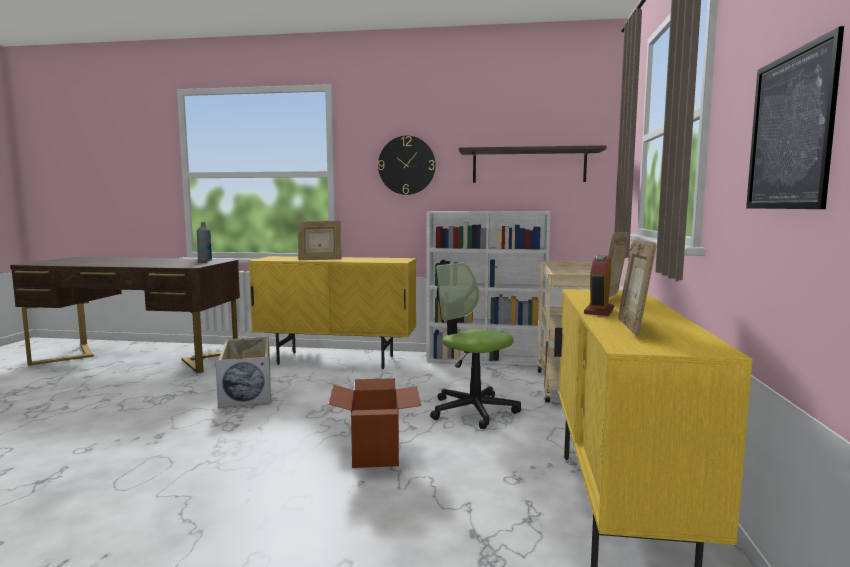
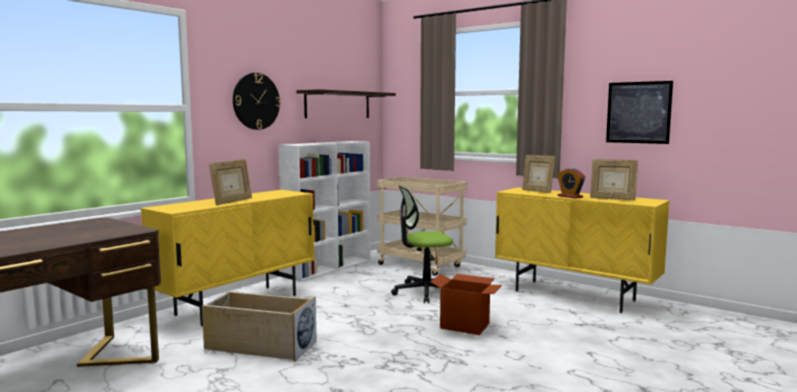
camera: 60 degrees left, 0 degrees up
(205, 260) = (86, 225): grey bottle -> none

